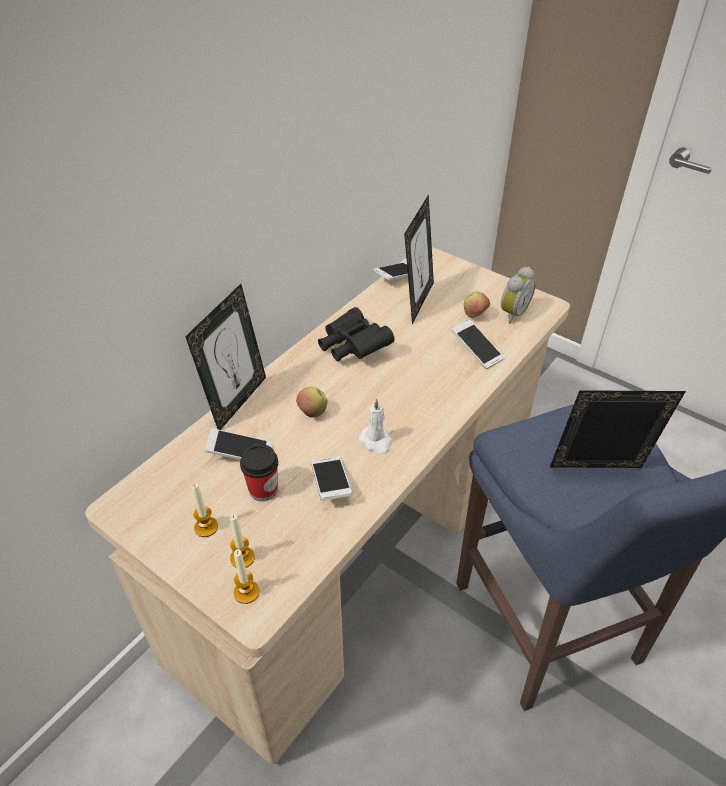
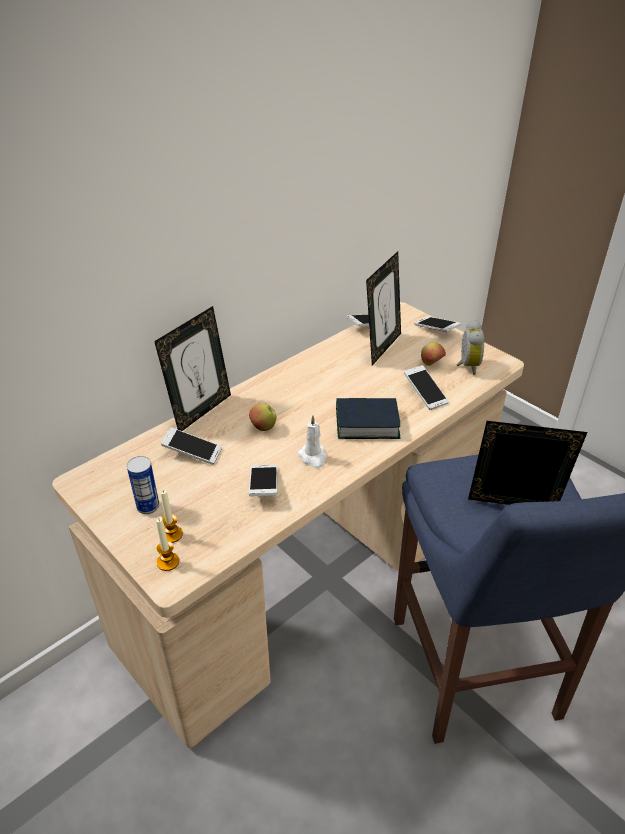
camera: 10 degrees right, 5 degrees down
(206, 527) = (148, 506): candle -> can
(263, 490) = (204, 483): cup -> none
(352, 347) = (313, 379): black binoculars -> none
(424, 394) = (366, 424): none -> book
(469, 274) = (436, 330): none -> phone
(512, 313) = (466, 366): alarm clock -> alarm clock turned 45 degrees counterclockwise

